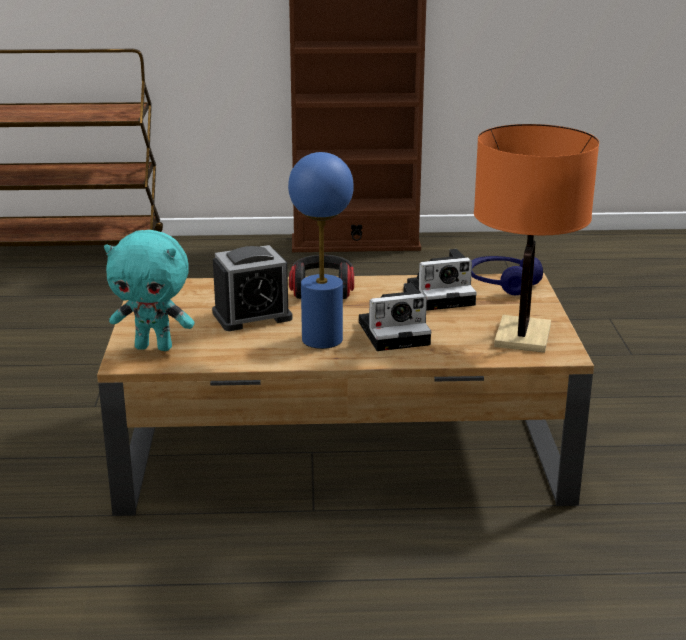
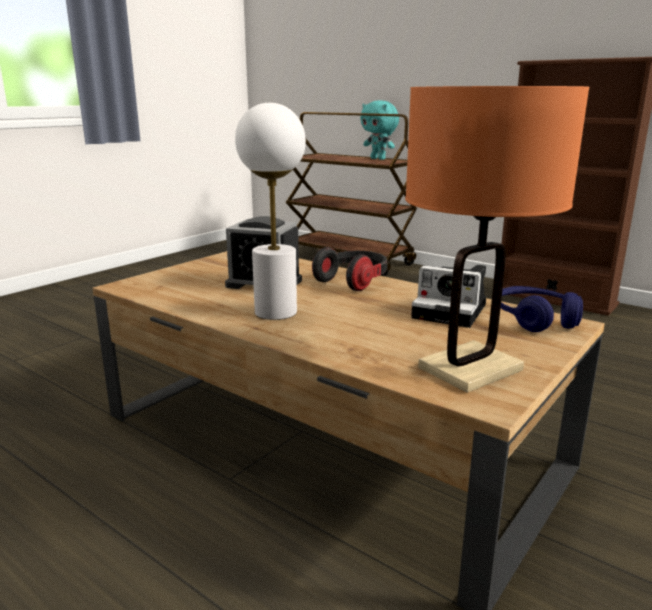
camera: 40 degrees right, 5 degrees down
(154, 347) = (159, 283): turquoise plush toy -> turquoise plush toy (378, 159)
(322, 339) = (276, 312): blue table lamp -> white table lamp
(396, 332) = (347, 326): camera -> none

